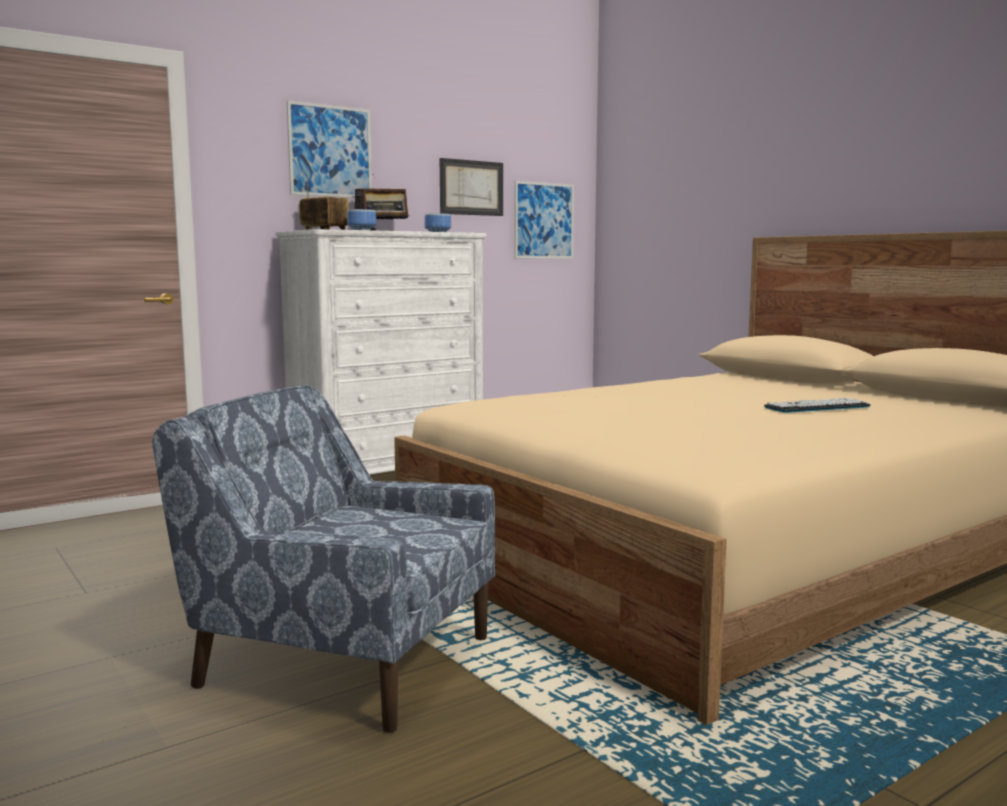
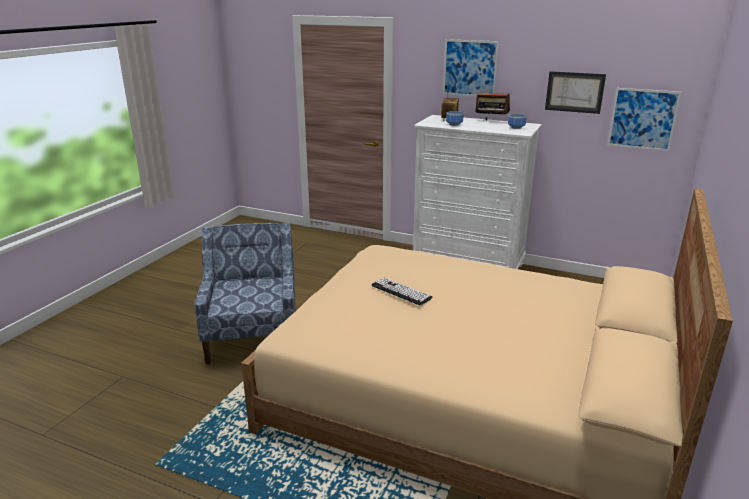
camera: 60 degrees right, 15 degrees up
(817, 407) = (489, 340): keyboard -> keyboard (401, 292)

